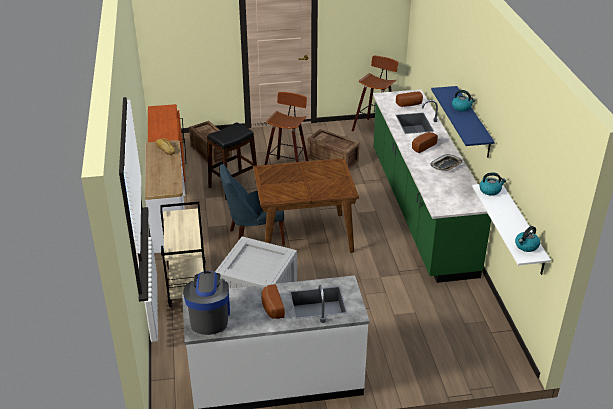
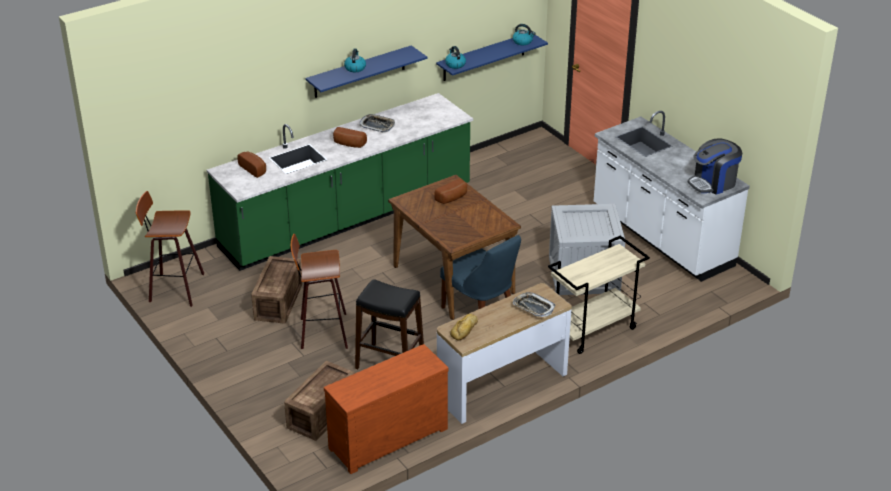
camera: 115 degrees left, 0 degrees up
(159, 180) = (533, 307): none -> tray
(271, 308) = (672, 159): bread -> bread (452, 198)
(522, 229) = (484, 57): white shelf -> blue shelf

